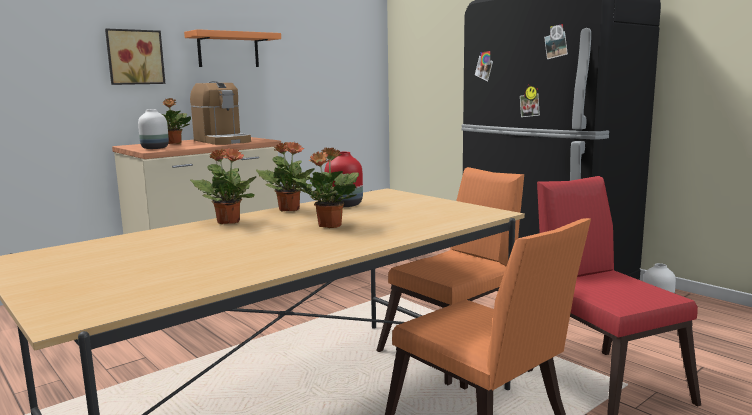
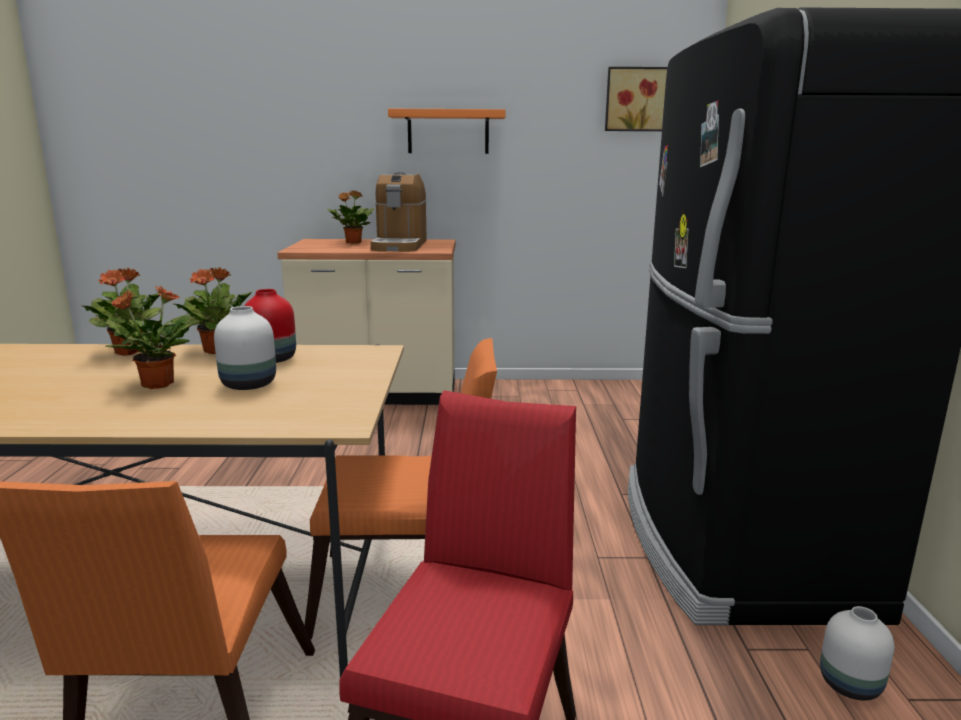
camera: 40 degrees right, 5 degrees up
(134, 57) = (333, 141): picture -> picture (635, 99)
(155, 148) = (309, 247): white vase -> white vase (249, 385)

